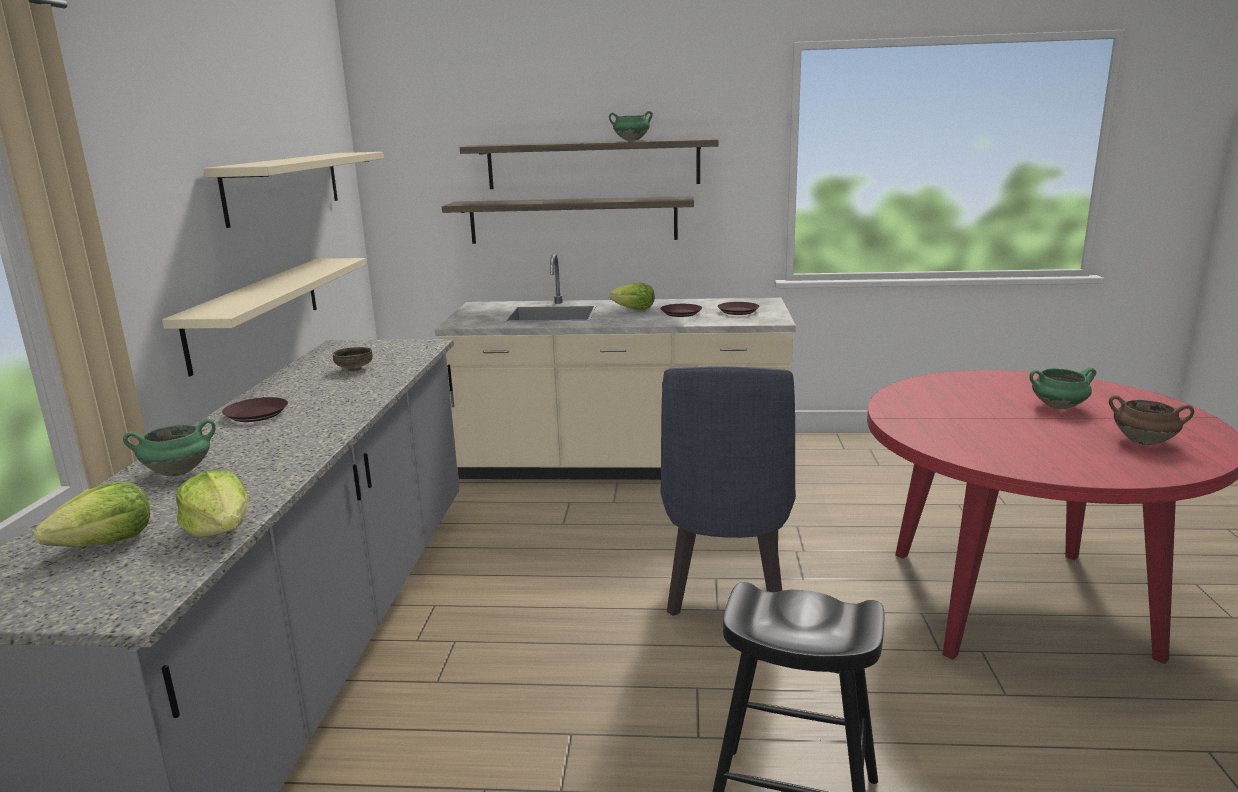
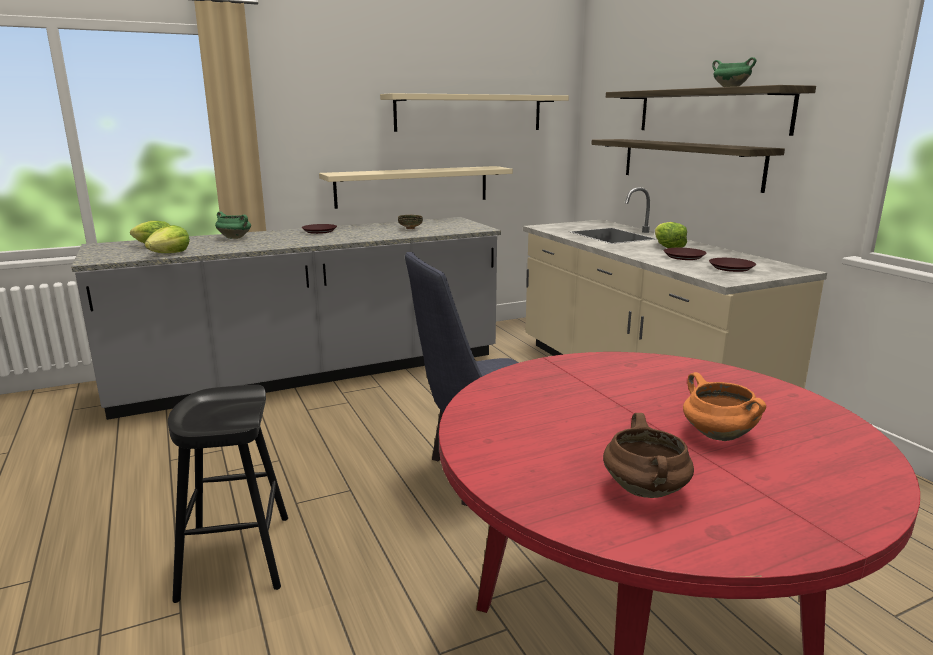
camera: 60 degrees right, 0 degrees up
(1058, 407) = (716, 435): green cooking pot -> orange cooking pot

